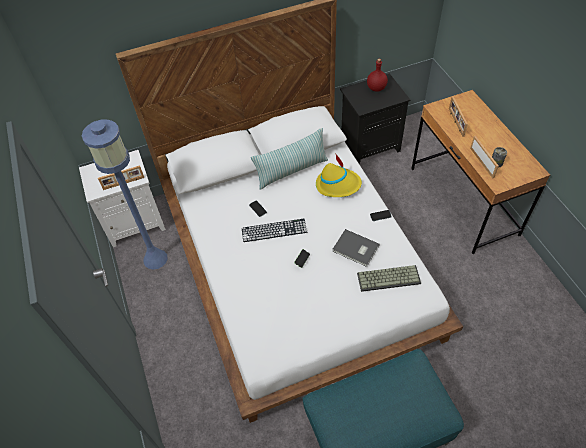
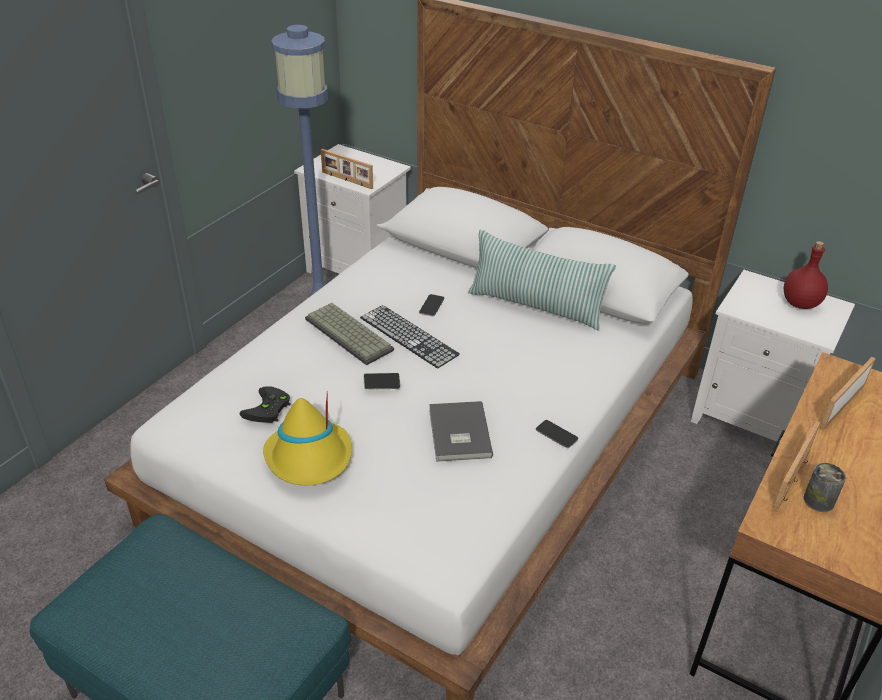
camera: 50 degrees right, 15 degrees down
(285, 314) = (268, 409): none -> black game controller
(338, 184) = (563, 361): yellow hat -> yellow hat (310, 458)
(370, 145) = (753, 418): black nightstand -> white nightstand
(389, 277) = (439, 498): keyboard -> keyboard (350, 334)

